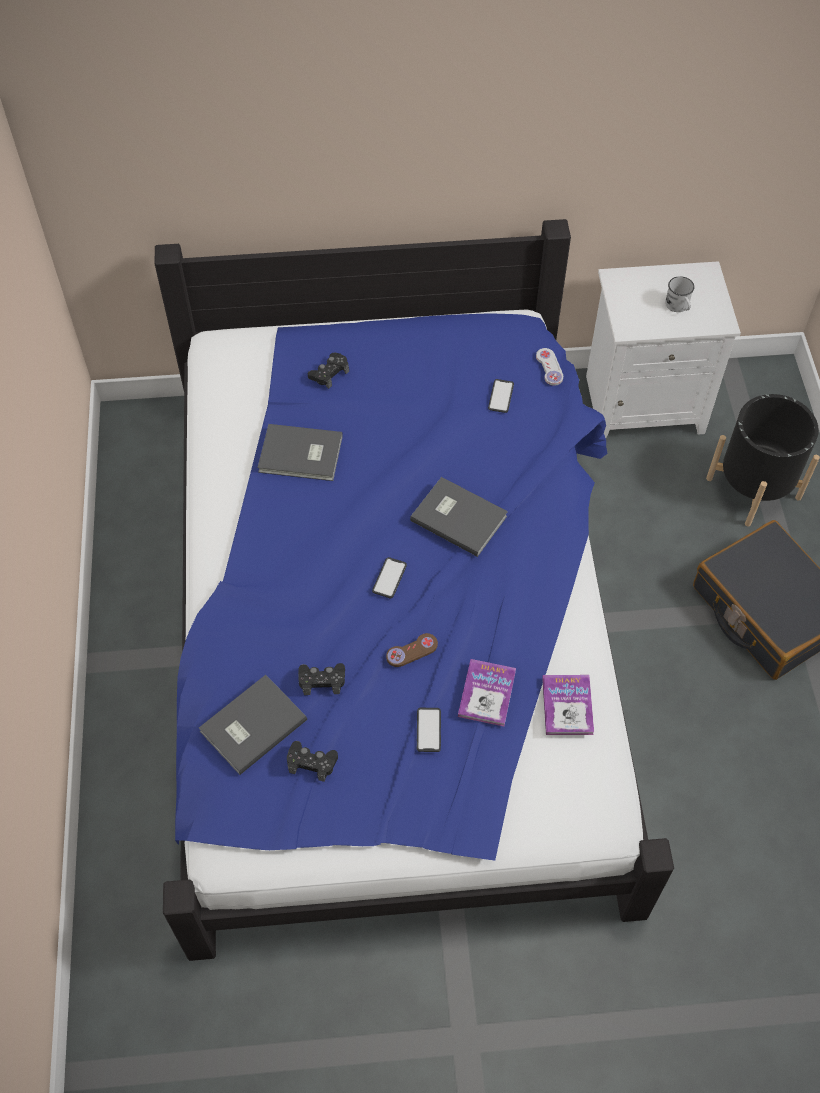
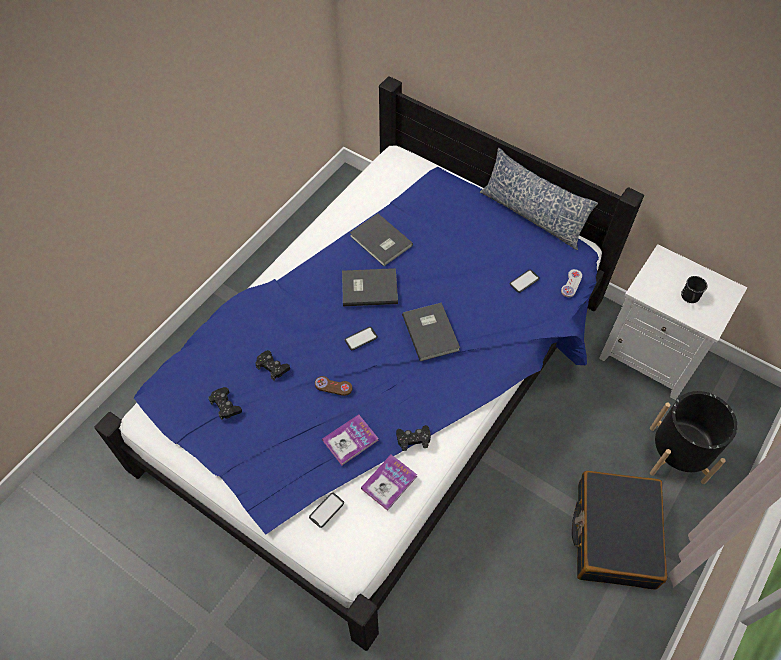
camera: 40 degrees right, 0 degrees up
(250, 725) = (216, 363): grey book -> grey book (368, 287)
(329, 373) = (438, 207): black game controller -> black game controller (413, 439)
(428, 730) = (299, 435): phone -> phone (326, 510)
(439, 319) = (531, 215): none -> pillow
(678, 307) = (689, 298): white mug -> black mug

